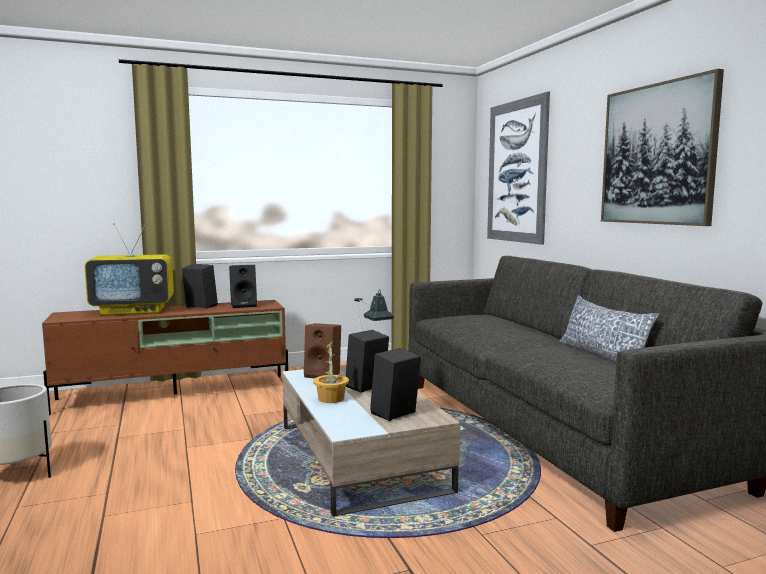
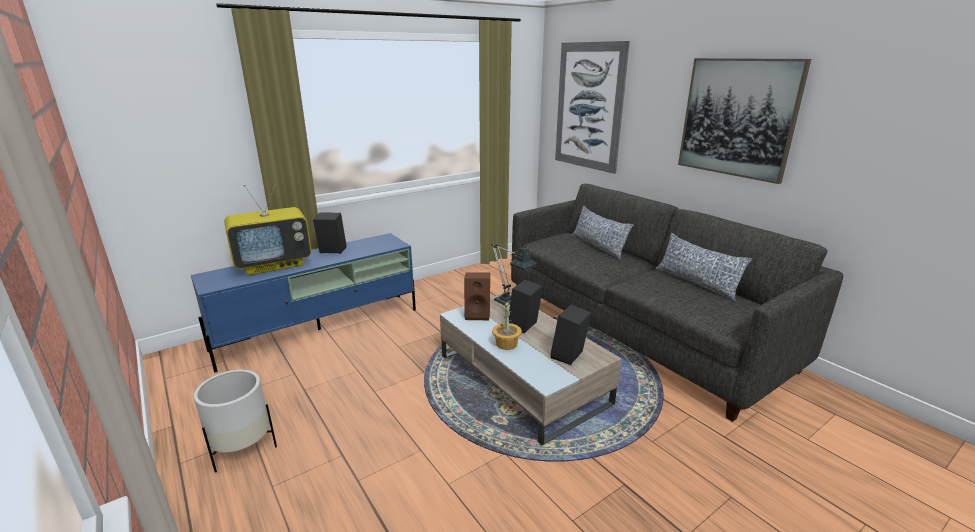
camera: 15 degrees left, 15 degrees up
(176, 393) = (320, 329): brown tv stand -> blue tv stand
(244, 305) = (371, 245): black speaker -> none
(507, 324) = (598, 246): none -> pillow

